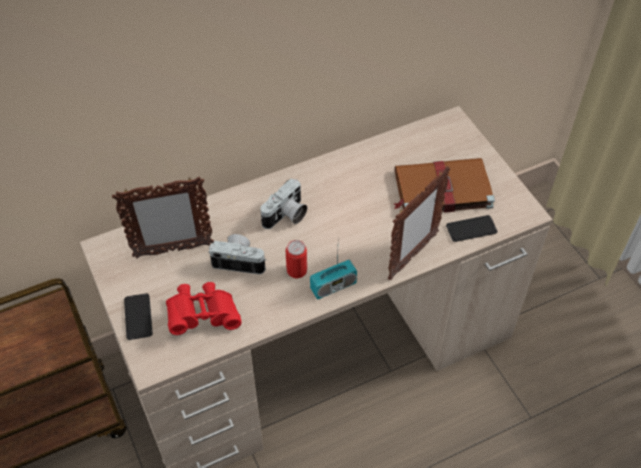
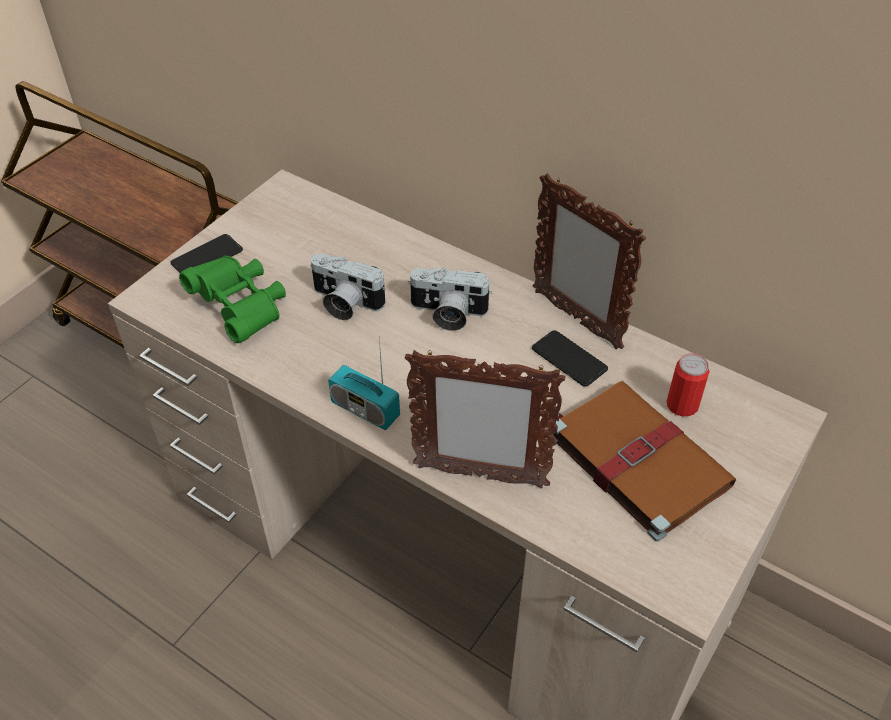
camera: 60 degrees right, 5 degrees down
(172, 250) = (319, 241): picture frame -> picture frame (575, 319)
(203, 315) = (241, 308): red binoculars -> green binoculars
(240, 260) = (344, 303): camera -> camera turned 135 degrees clockwise
(297, 270) = (366, 362): can -> can (682, 405)
(471, 229) = (589, 529): phone -> phone (569, 359)

